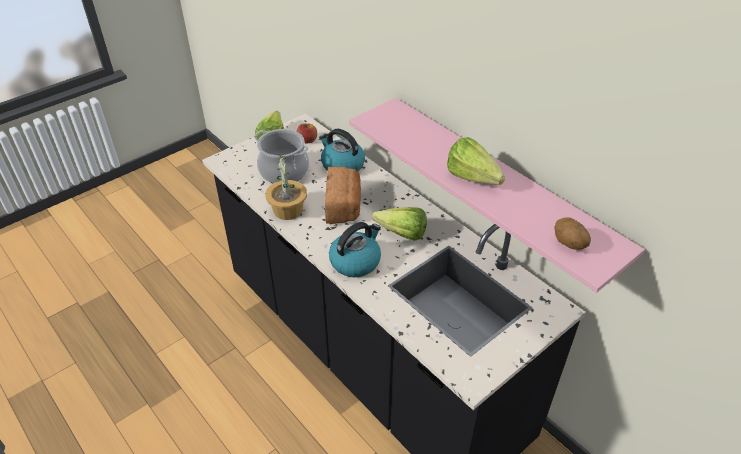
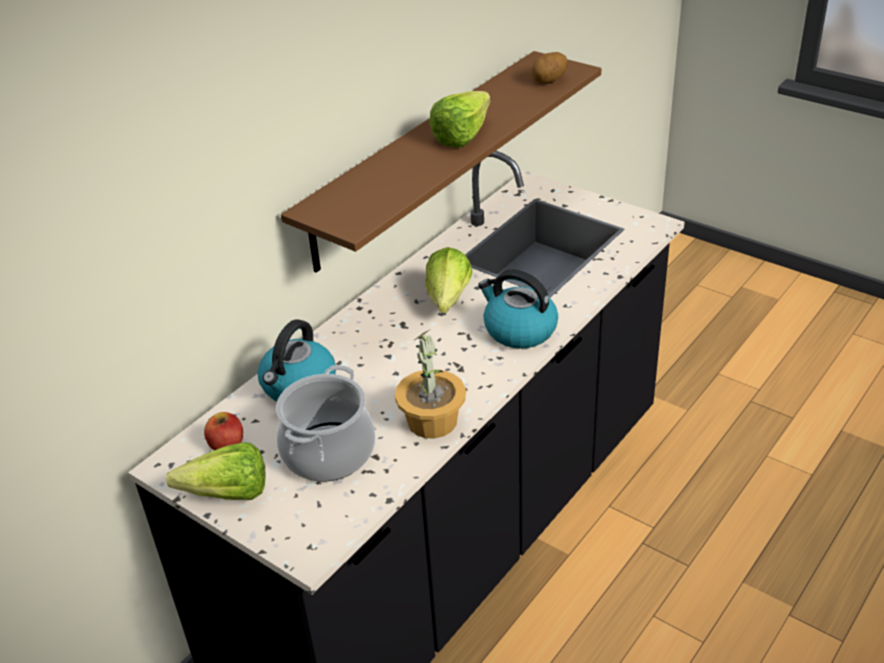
camera: 100 degrees left, 5 degrees down
(343, 206) = (405, 363): bread -> none
(499, 187) = (424, 158): pink shelf -> brown shelf

